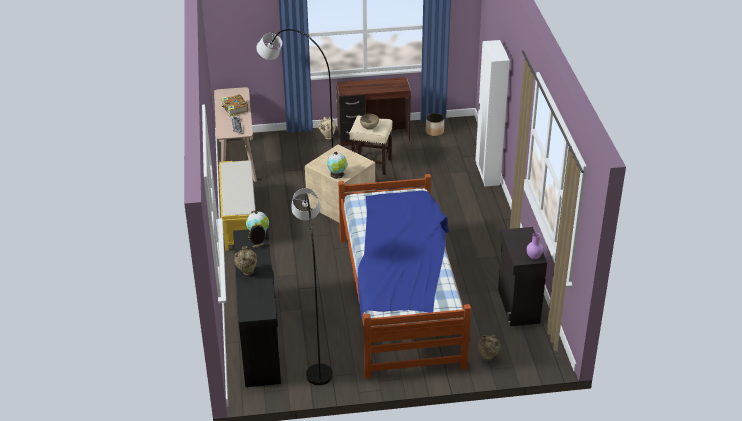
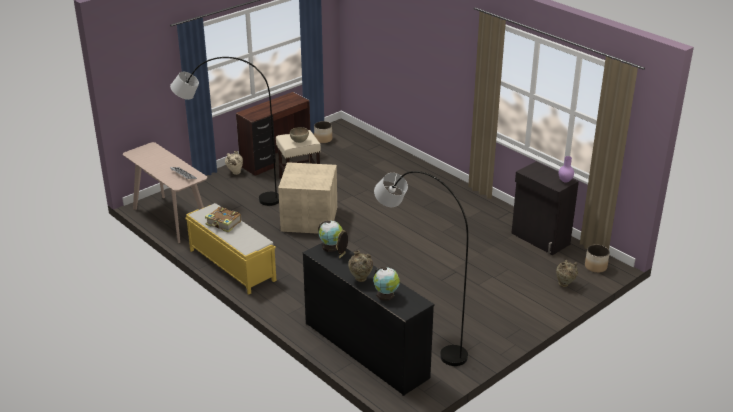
camera: 35 degrees left, 5 degrees down
(234, 109) = (163, 162): book -> book (224, 224)
(337, 175) = (317, 185): globe -> globe (386, 295)
(400, 299) = (447, 270): bed -> none
(487, 174) = (403, 156): white wardrobe -> none
(537, 355) = (595, 267): none -> planter

